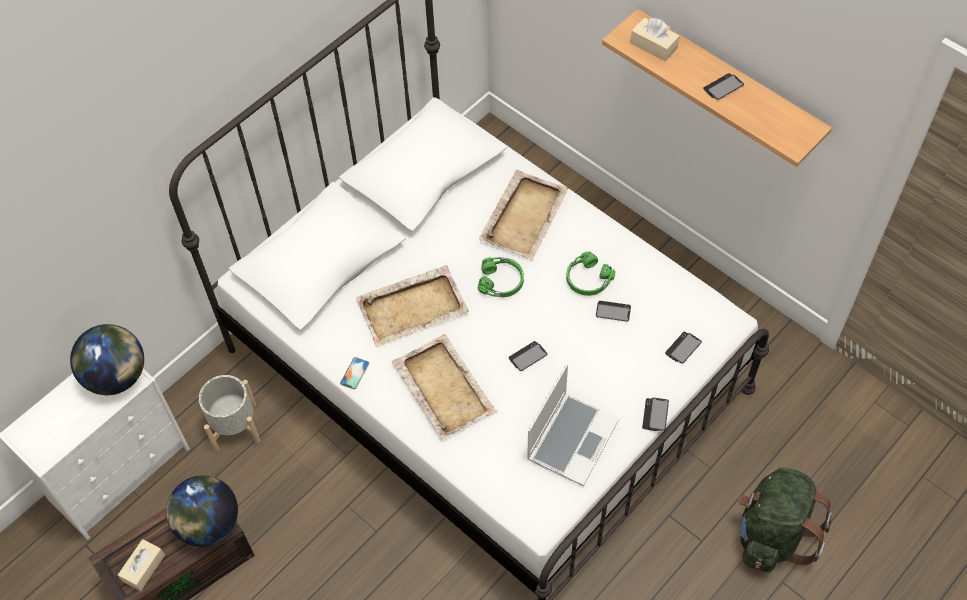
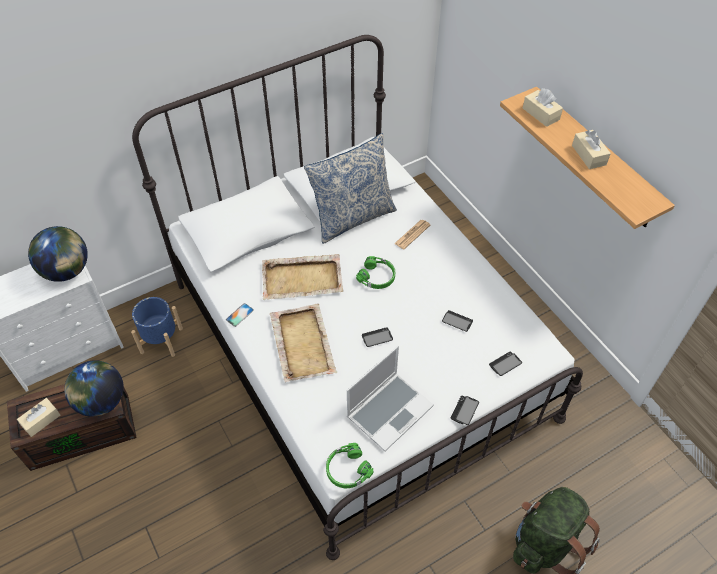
camera: 15 degrees right, 5 degrees down
(235, 426) = (161, 340): grey planter -> blue planter
(444, 212) = (352, 217): none -> pillow
(524, 216) = (412, 234): beige tray -> newspaper
(587, 279) = (445, 292): green headphones -> green headphones (347, 470)
(723, 87) = (588, 155): phone -> beige tissue box

